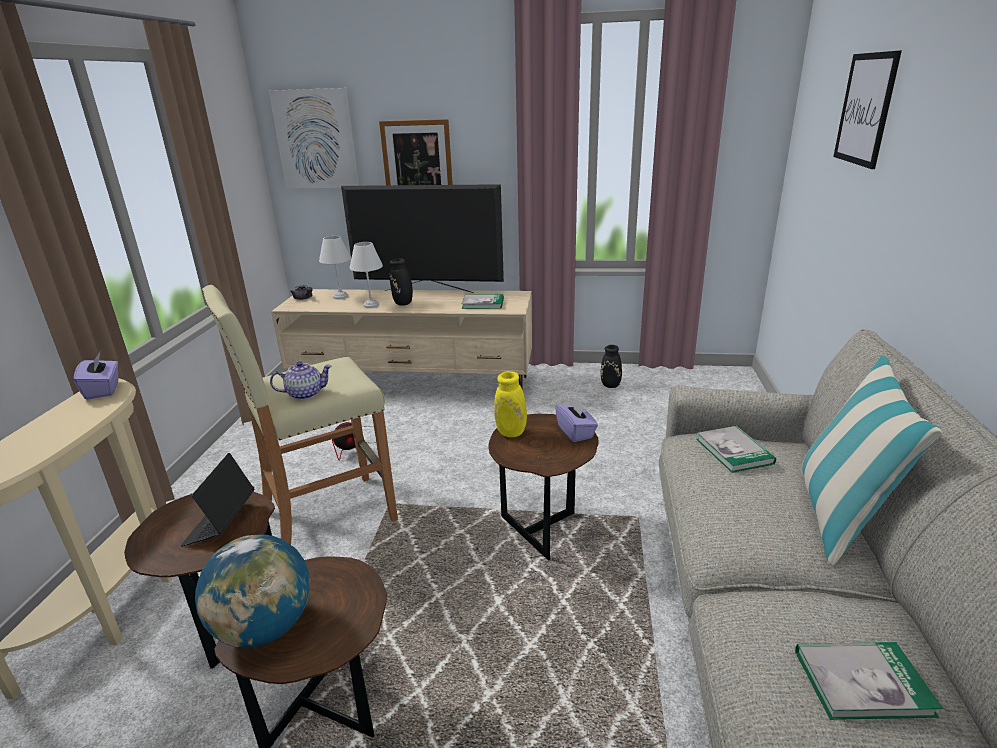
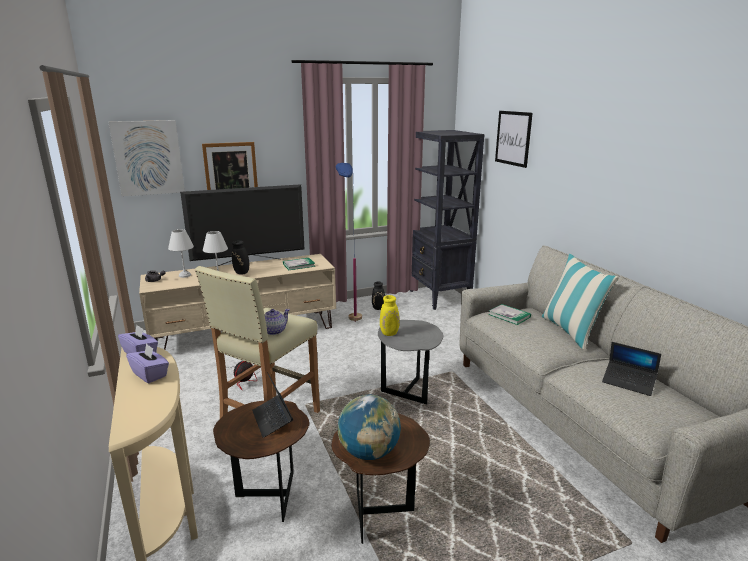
camera: 30 degrees left, 5 degrees down
(542, 528) = (408, 390): brown side table -> grey side table
(559, 390) = (350, 317): none -> blue floor lamp
(576, 432) = (422, 325): purple tissue box -> purple tissue box (150, 374)
(722, 386) = (439, 297): none -> black bookcase
(862, 682) = (628, 382): book -> laptop

